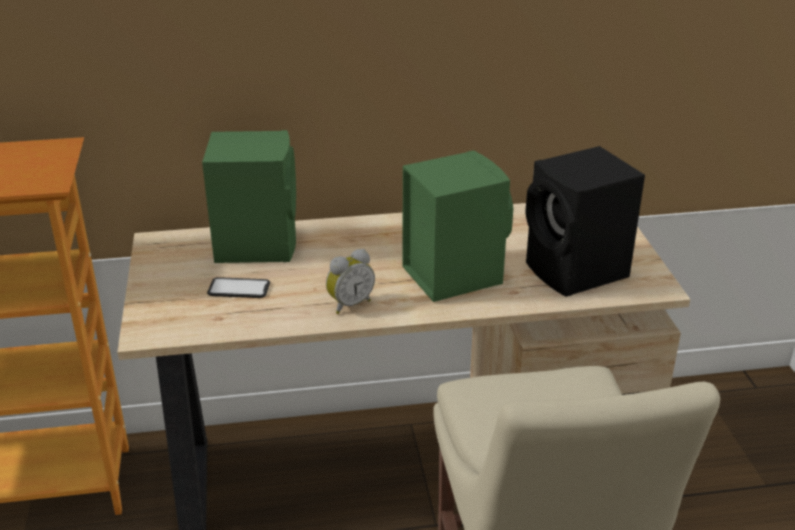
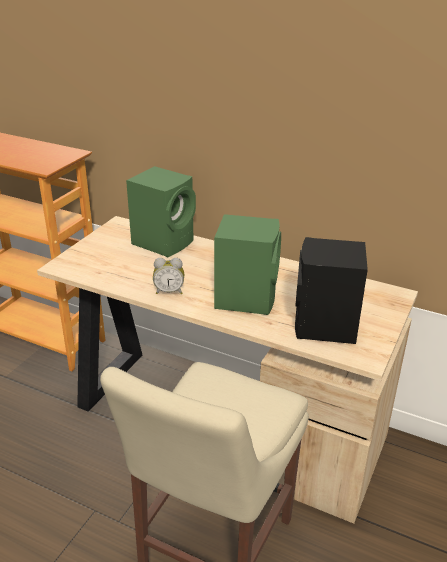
camera: 35 degrees right, 0 degrees up
(239, 289) = (126, 261): phone -> none

